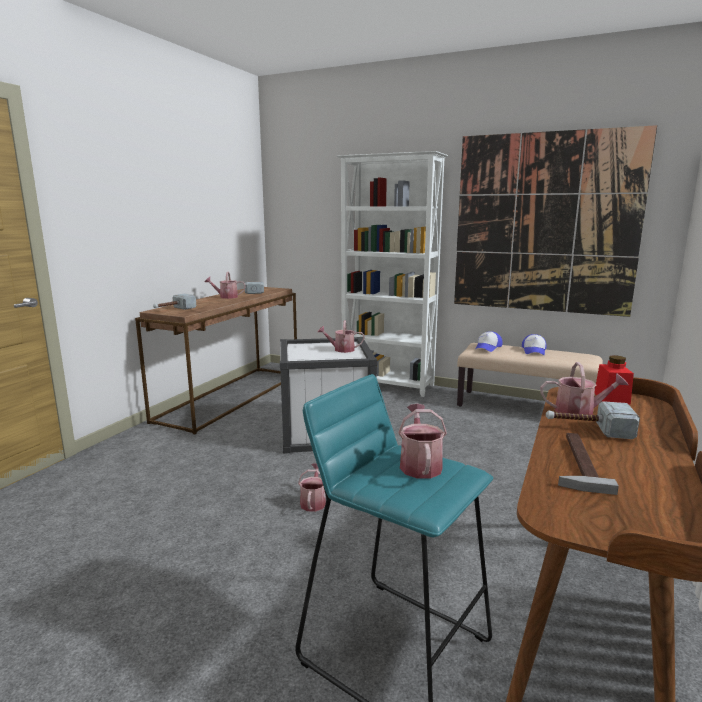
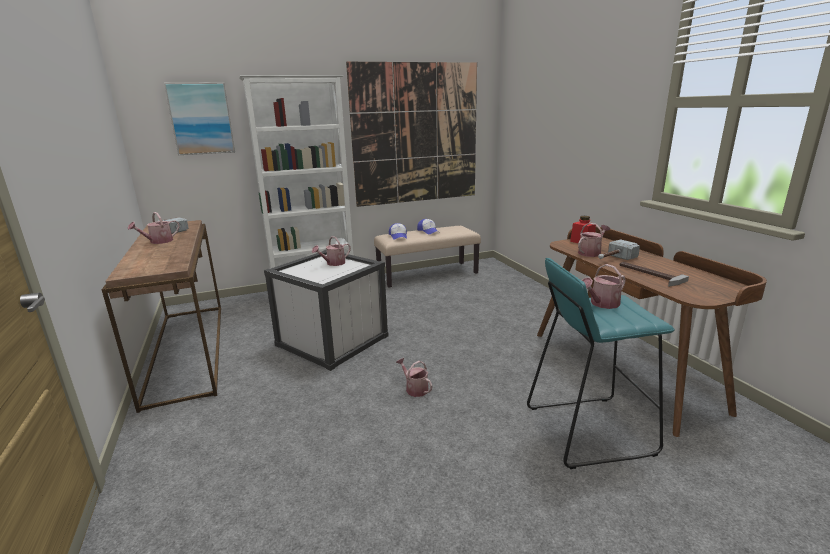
camera: 45 degrees left, 5 degrees up
(173, 309) = (144, 267): hammer -> none
(319, 197) = (201, 119): none -> picture
(420, 464) = (602, 304): watering can -> watering can turned 75 degrees counterclockwise

